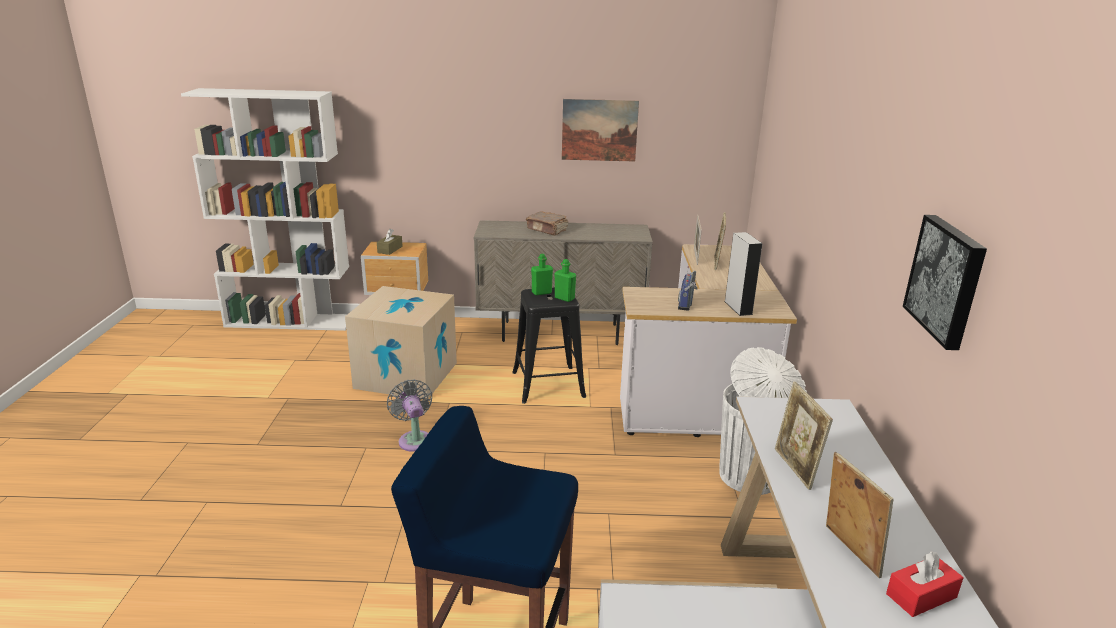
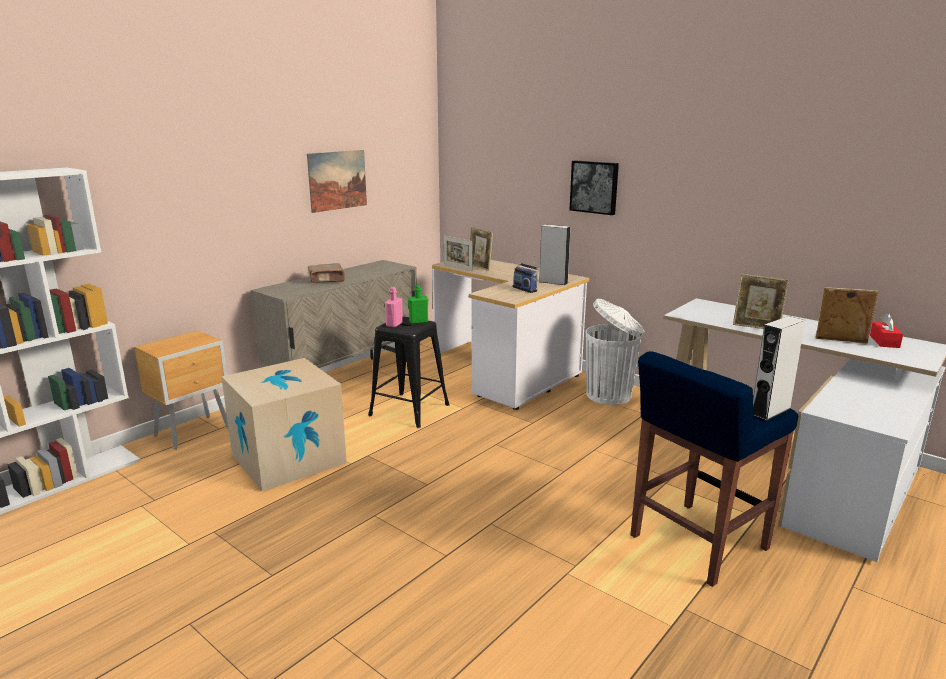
camera: 50 degrees left, 5 degrees down
(390, 249) = (176, 345): brown tissue box -> none
(414, 439) = (398, 488): grey fan -> none
(513, 545) = (770, 411): none -> grey speaker
(541, 292) = (394, 324): green bottle -> pink bottle
(947, 280) = (784, 190): picture -> picture (594, 187)

